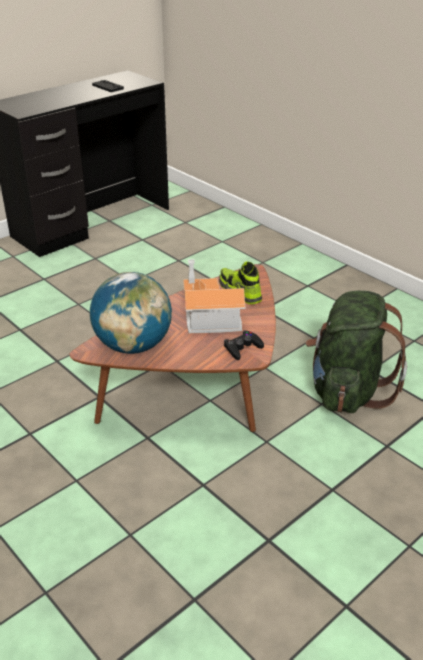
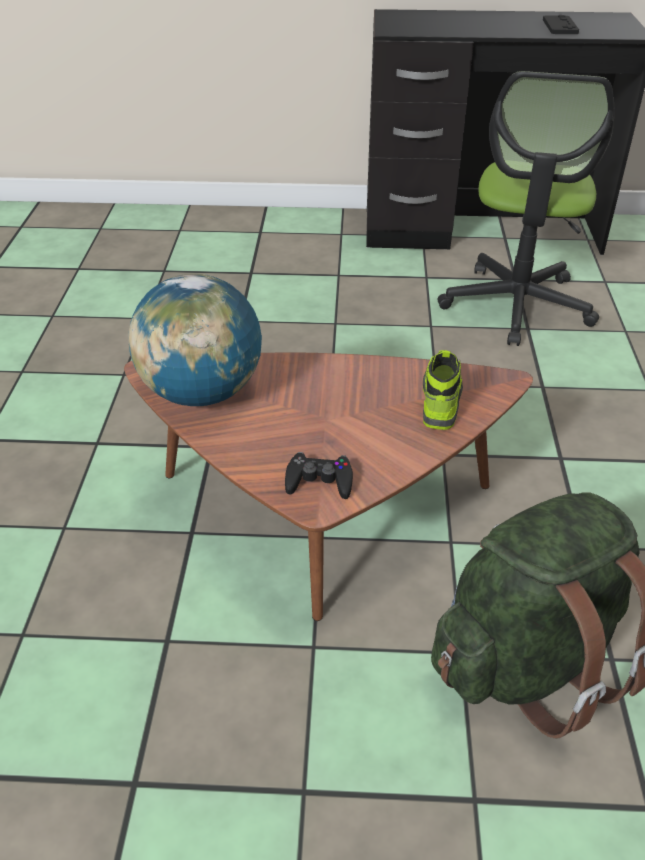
camera: 45 degrees right, 5 degrees up
(159, 251) = (516, 305): none -> office chair
(208, 316) = (344, 409): toy house -> none

